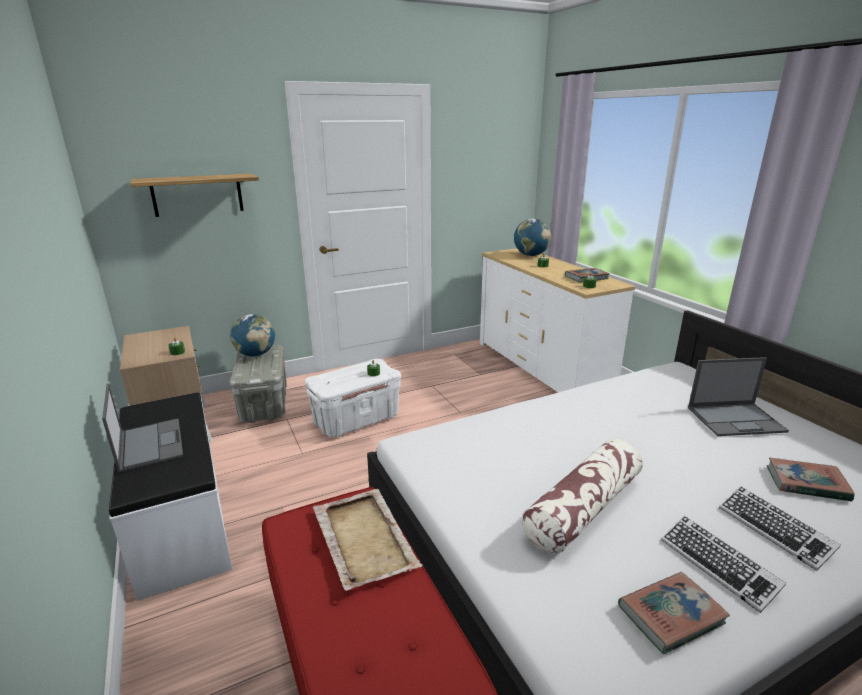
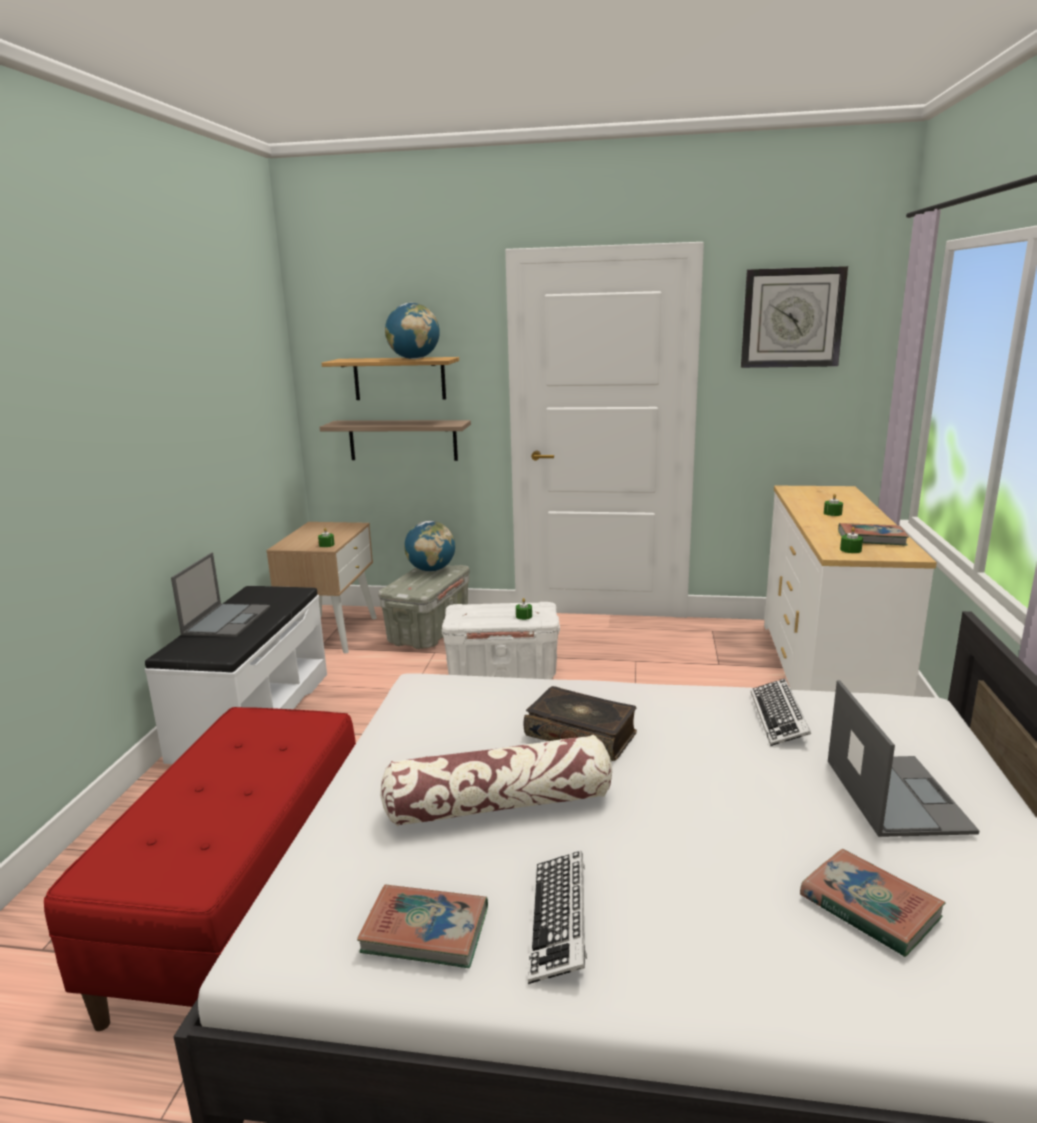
camera: 35 degrees right, 5 degrees down
(206, 249) = (403, 440): none -> shelf
(364, 538) = (280, 751): beige tray -> none
(483, 140) = (792, 318): none -> wall clock
(531, 255) = (843, 497): globe -> globe (414, 359)
(558, 442) = (581, 734): none -> book
(736, 419) = (895, 794): laptop -> laptop turned 120 degrees counterclockwise
(774, 530) = (705, 928): keyboard -> keyboard (779, 718)

